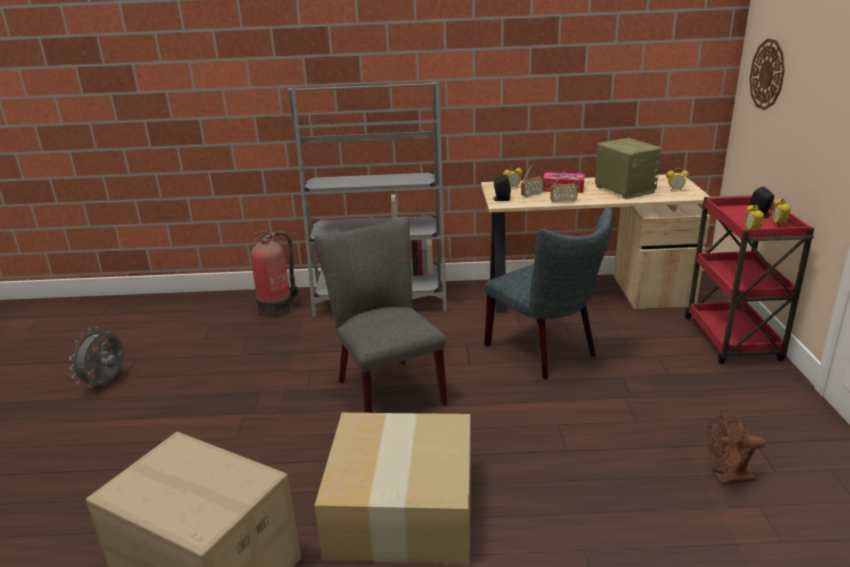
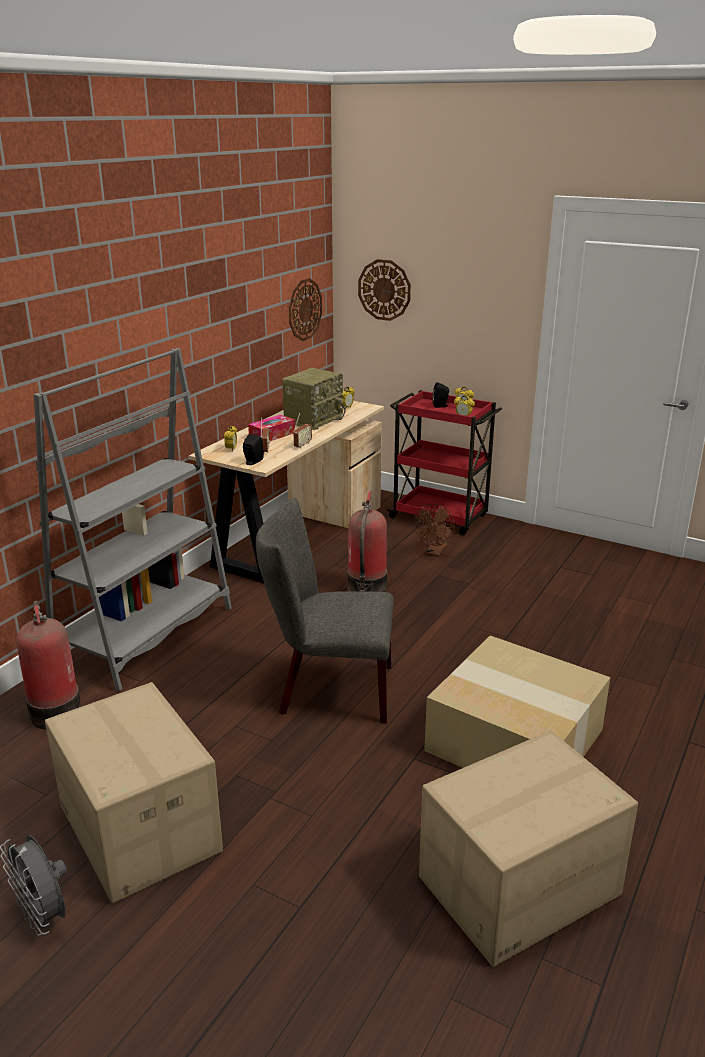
camera: 60 degrees left, 0 degrees up
(188, 380) = (138, 829): none -> cardboard box
(546, 352) = (366, 590): grey chair -> fire extinguisher
(623, 189) = (313, 420): radio -> radio turned 120 degrees clockwise
(679, 83) = (304, 309): none -> wall clock
(727, 478) = (586, 592): brown fan -> brown fan (435, 552)

